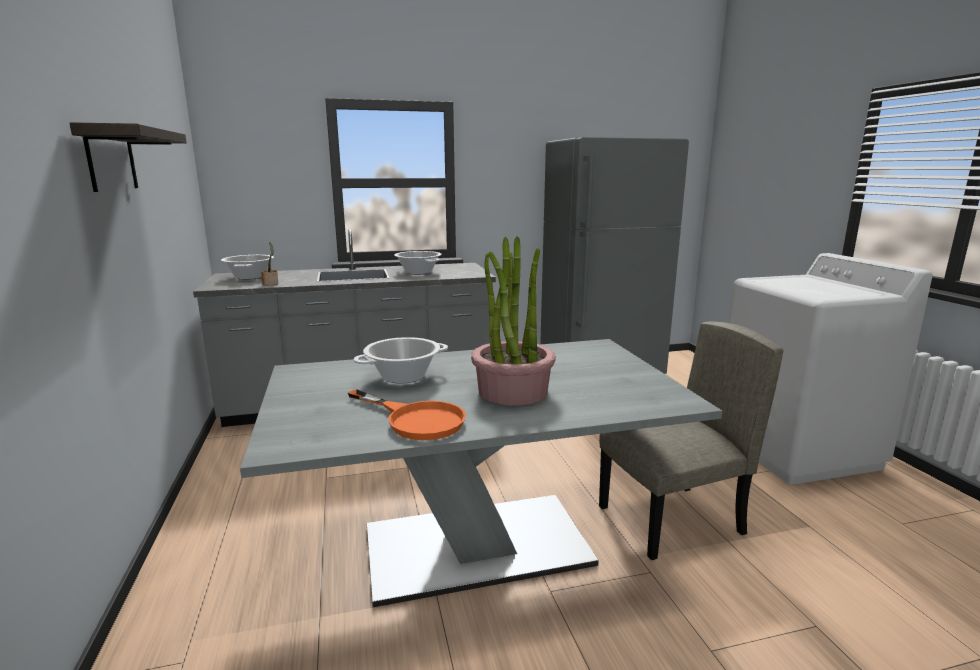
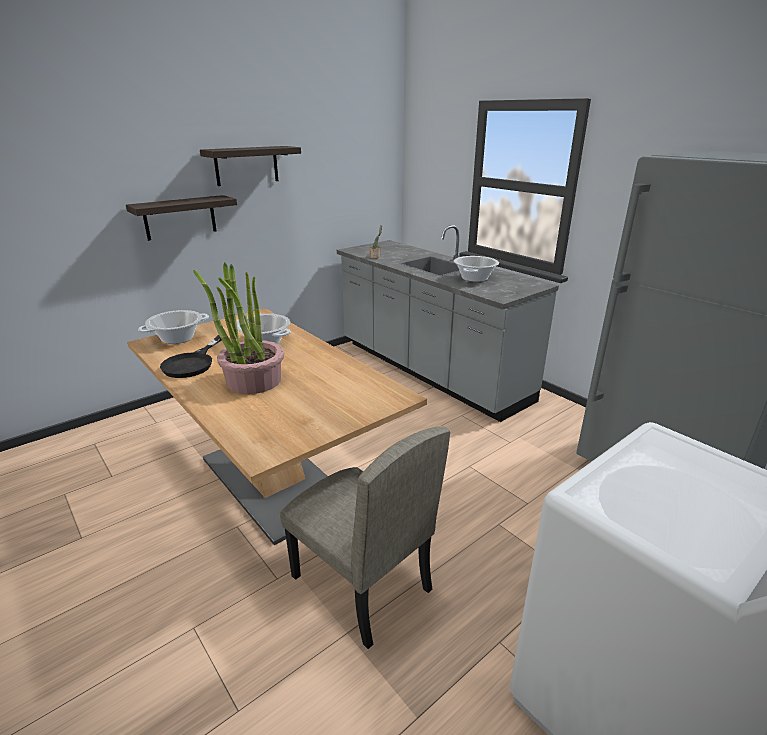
camera: 65 degrees right, 10 degrees up
(68, 251) = (180, 217): none -> shelf
(249, 277) = (388, 248): cooking pot -> cooking pot (177, 338)
(416, 419) = (193, 363): orange frying pan -> black frying pan
(476, 546) = (274, 479): grey dining table -> brown dining table

